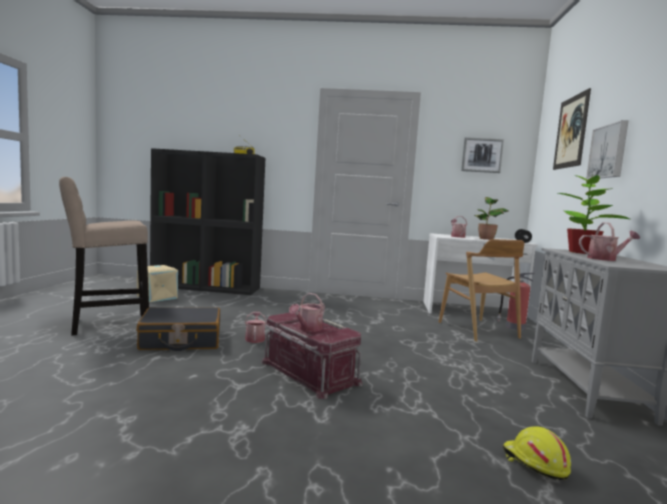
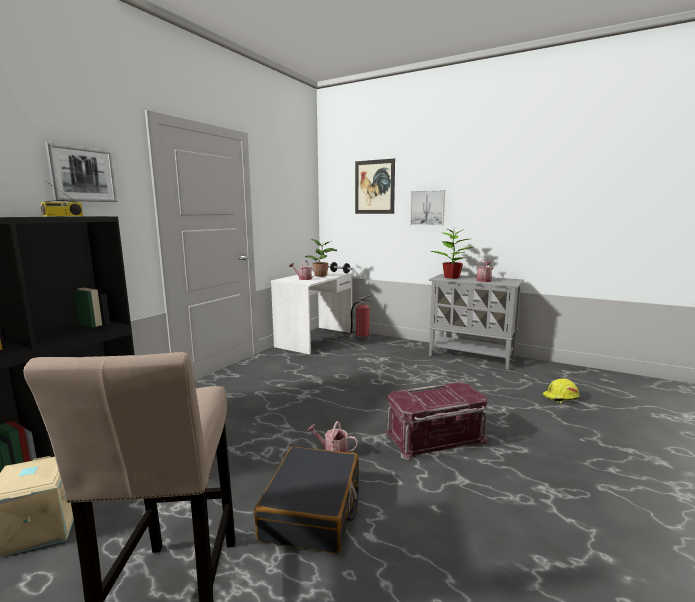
camera: 65 degrees left, 5 degrees up
(308, 328) = (445, 400): watering can -> none
(478, 330) = (362, 351): brown chair -> none
(482, 155) = (293, 200): picture -> picture (83, 174)

